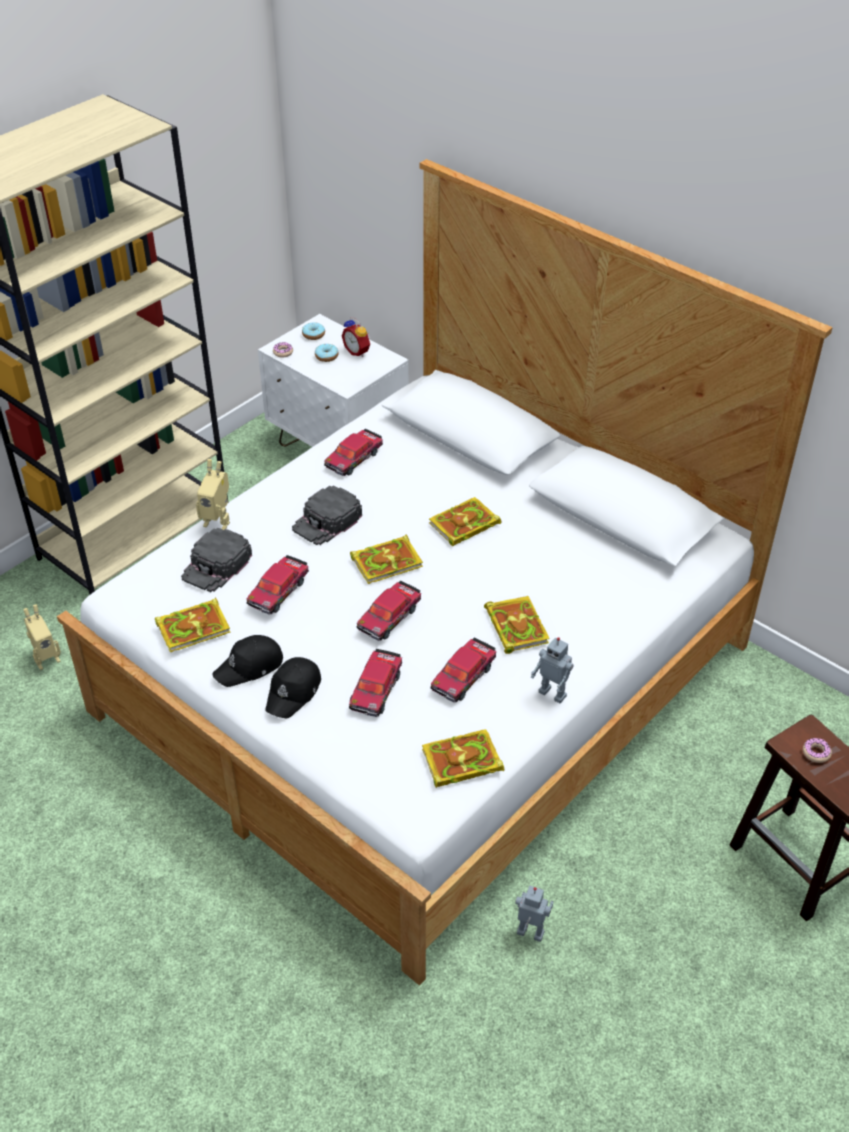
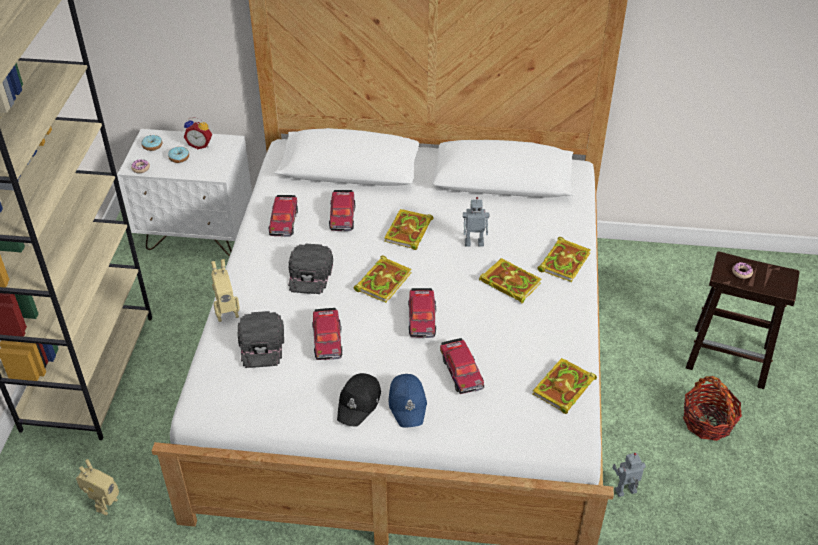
camera: 35 degrees left, 0 degrees up
(195, 627) = (290, 396): book -> book (564, 261)
(294, 692) = (408, 404): black cap -> blue cap
(464, 676) = (510, 332): toy car -> toy car (342, 215)
(553, 693) = (574, 313): toy robot -> toy robot (474, 242)
(698, 917) = (708, 421): none -> basket

